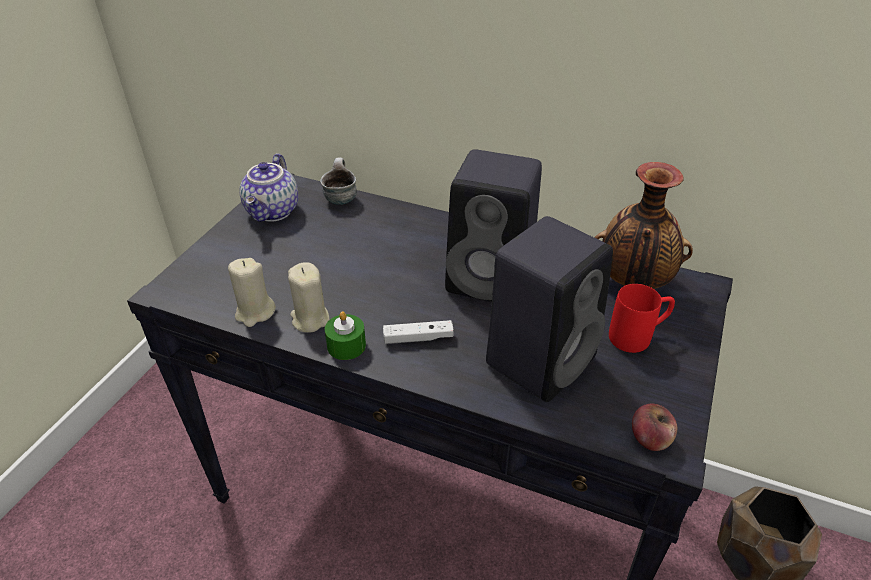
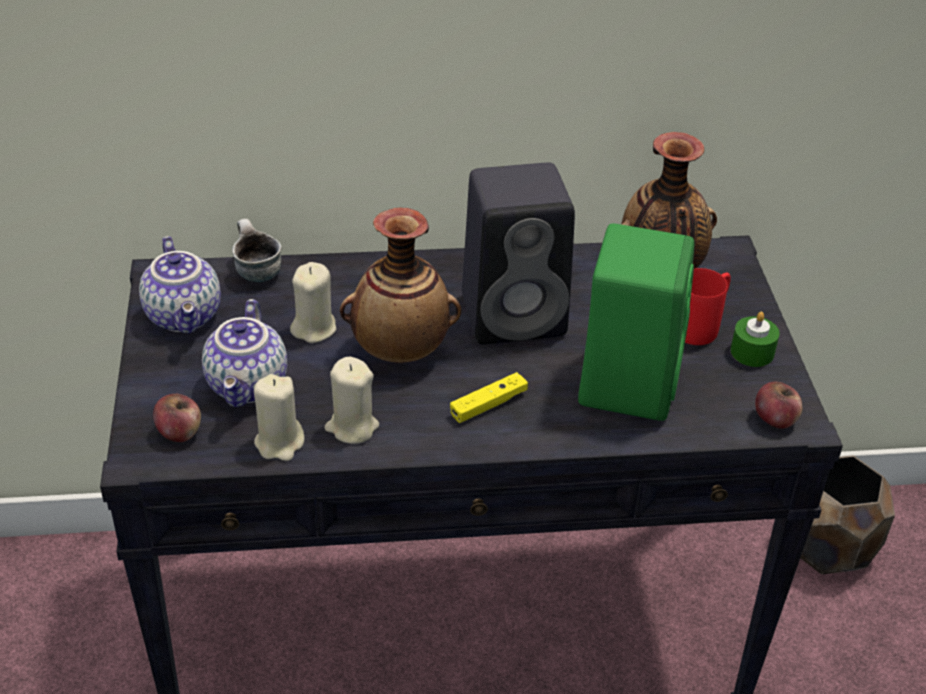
camera: 30 degrees left, 0 degrees up
(202, 283) = (179, 432): none -> apple
(270, 268) = (249, 386): none -> teapot
(344, 244) = (314, 328): none -> beige candle
(346, 345) = (418, 440): green candle -> green candle (752, 352)
(388, 277) = (400, 350): none -> vase
(418, 338) = (488, 405): white game controller -> yellow game controller
(541, 358) = (627, 381): black speaker -> green speaker

